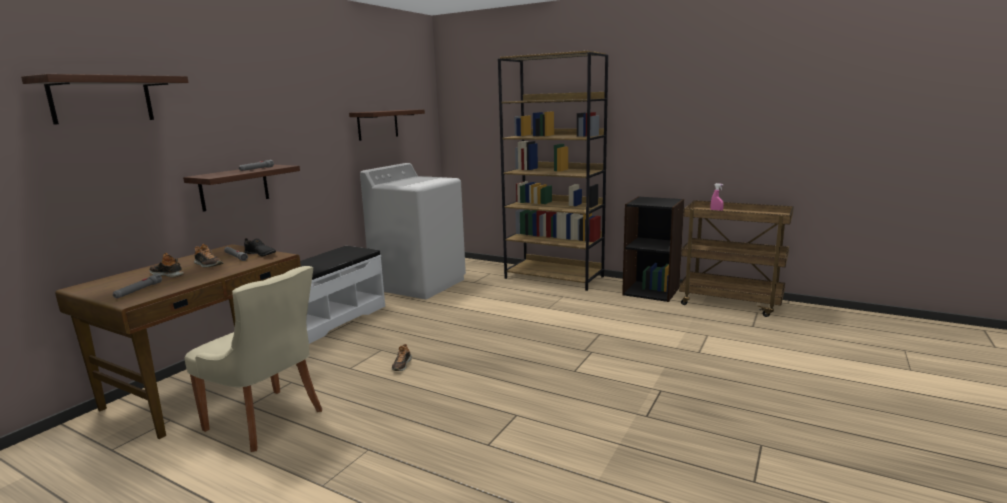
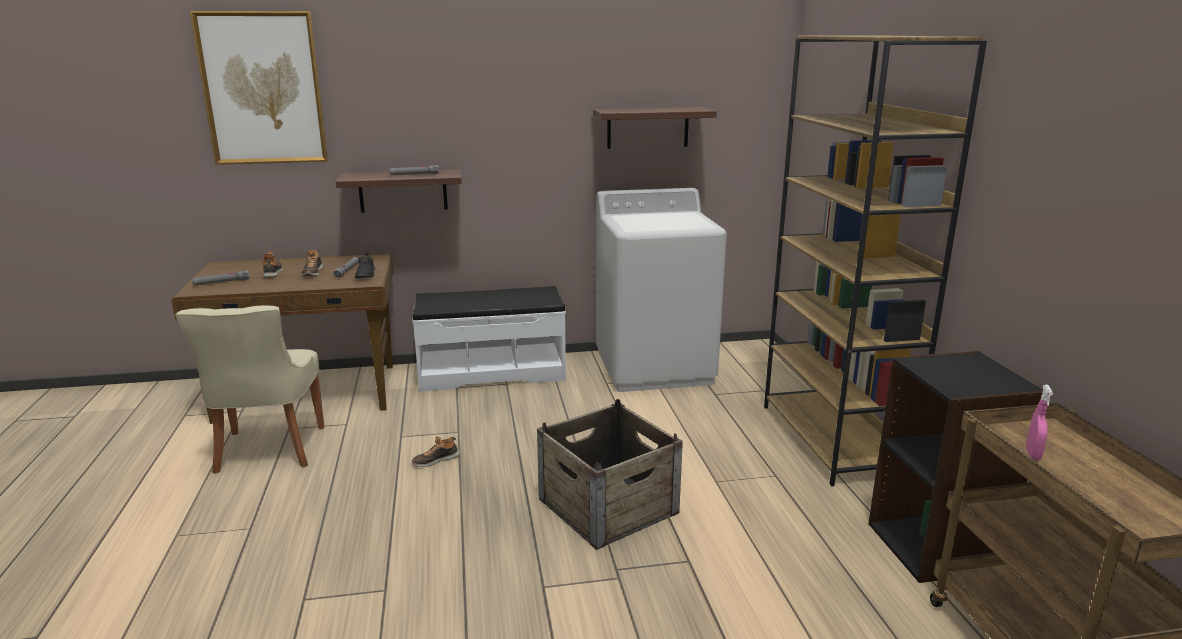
camera: 50 degrees right, 5 degrees up
(102, 99) = (262, 89): shelf -> picture
(529, 336) = (607, 506): none -> crate

